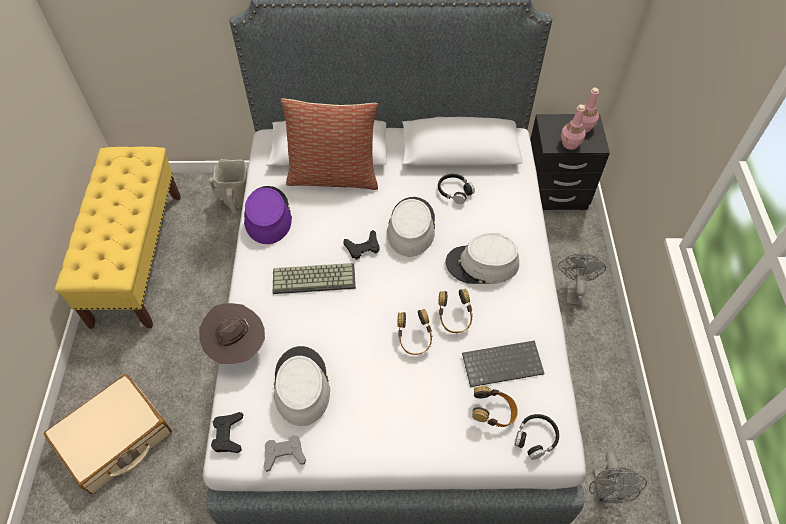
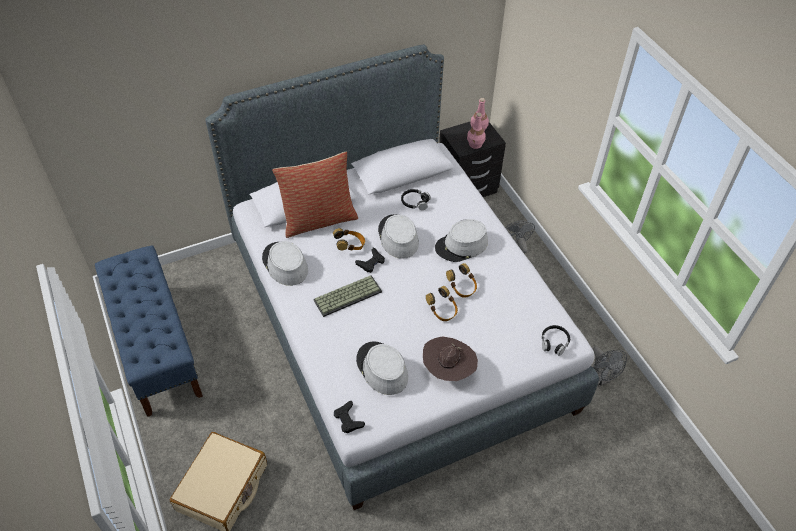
camera: 25 degrees left, 5 degrees down
(137, 257) = (156, 347): yellow bench -> blue bench
(237, 200) = (217, 273): beige vase -> none
(237, 346) = (318, 361): brown hat -> brown hat (448, 370)
(267, 216) = (284, 264): purple hat -> grey hat
(284, 454) = (395, 416): grey game controller -> none
(493, 413) = (520, 337): headphones -> headphones (350, 246)
(503, 363) = (509, 304): keyboard -> none

